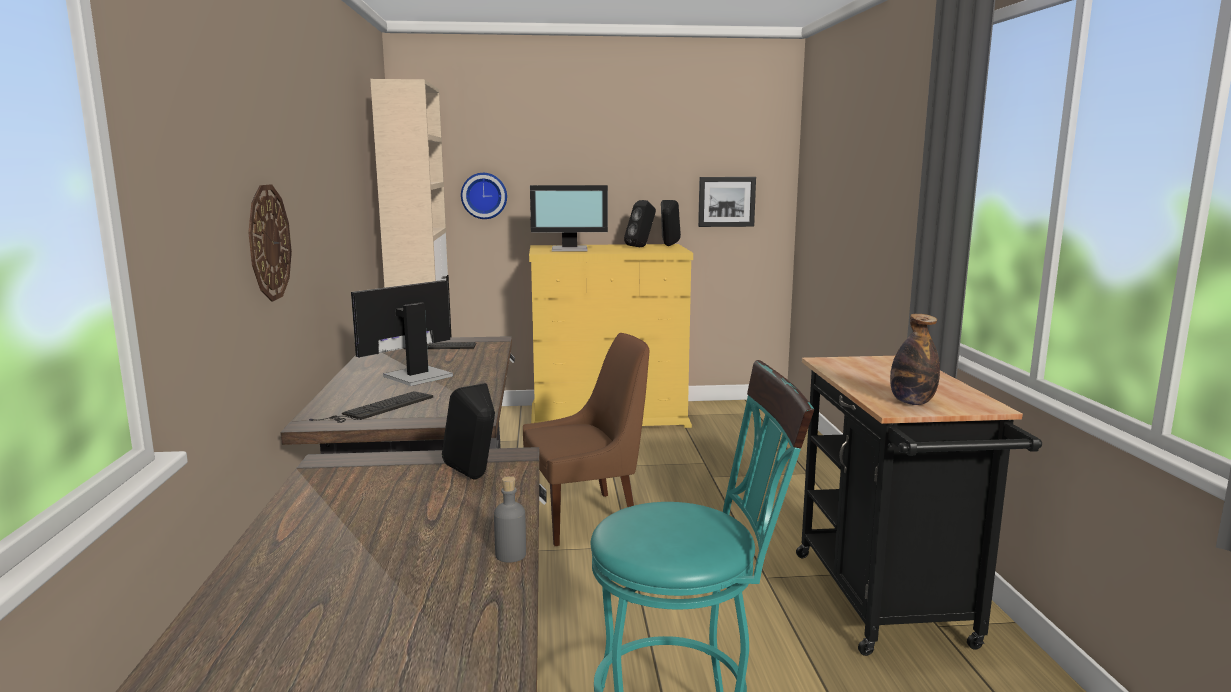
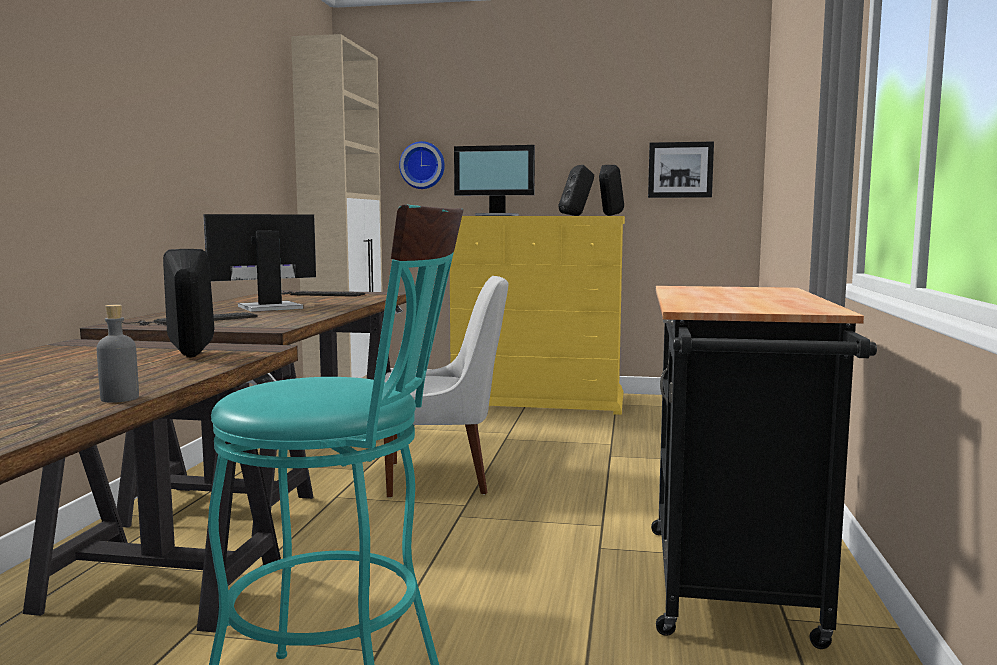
camera: 15 degrees right, 5 degrees down
(268, 242) = (84, 139): wall clock -> none
(587, 518) = (442, 478): brown chair -> white chair
(911, 402) = (726, 306): bottle -> none

